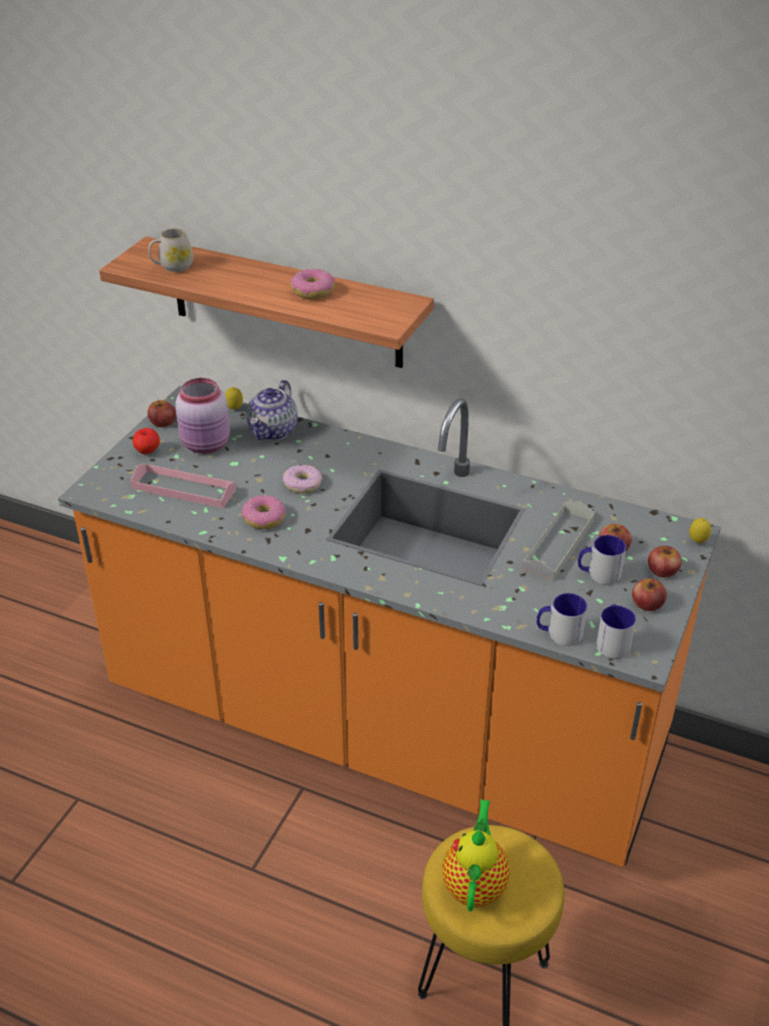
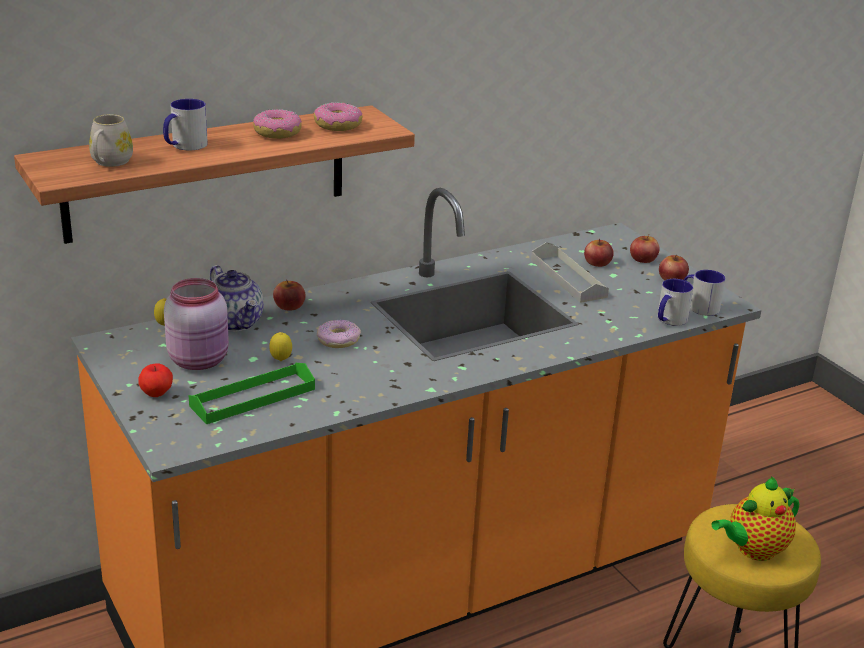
camera: 55 degrees left, 10 degrees down
(162, 422) = (120, 368): apple -> apple (289, 305)
(183, 489) = (253, 397): pink tray -> green tray
(264, 518) = (361, 376): donut -> donut (337, 125)
(475, 884) = (753, 550): teapot -> teapot turned 75 degrees counterclockwise
(598, 574) = (620, 280): mug -> mug (184, 146)
(697, 542) = (627, 236): lemon -> lemon (281, 360)

